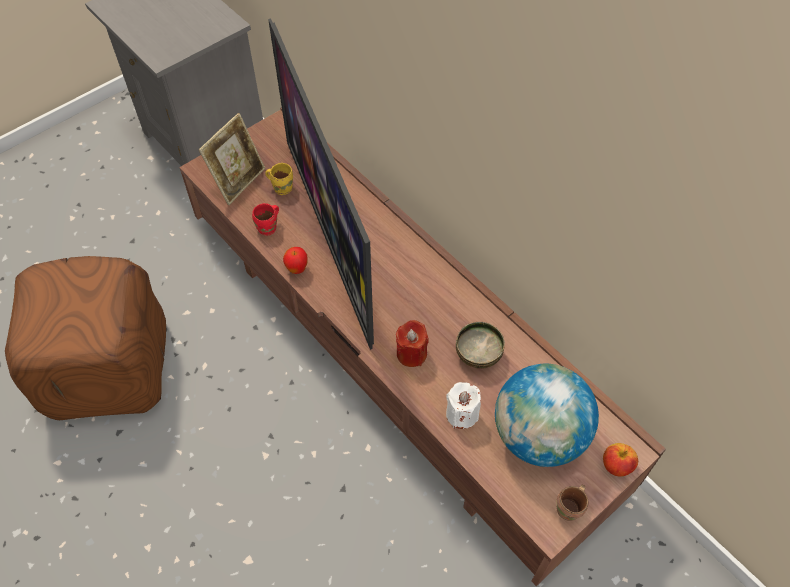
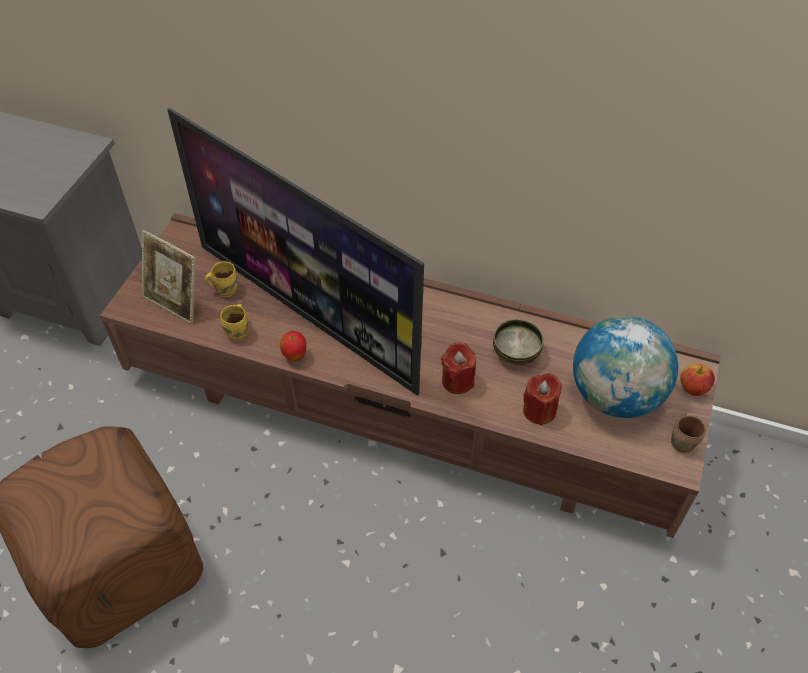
camera: 30 degrees left, 5 degrees down
(239, 181) = (175, 302): picture frame -> picture frame turned 120 degrees clockwise
(269, 228) = (239, 332): red mug -> yellow mug
(462, 414) = (539, 410): white candle -> red candle

